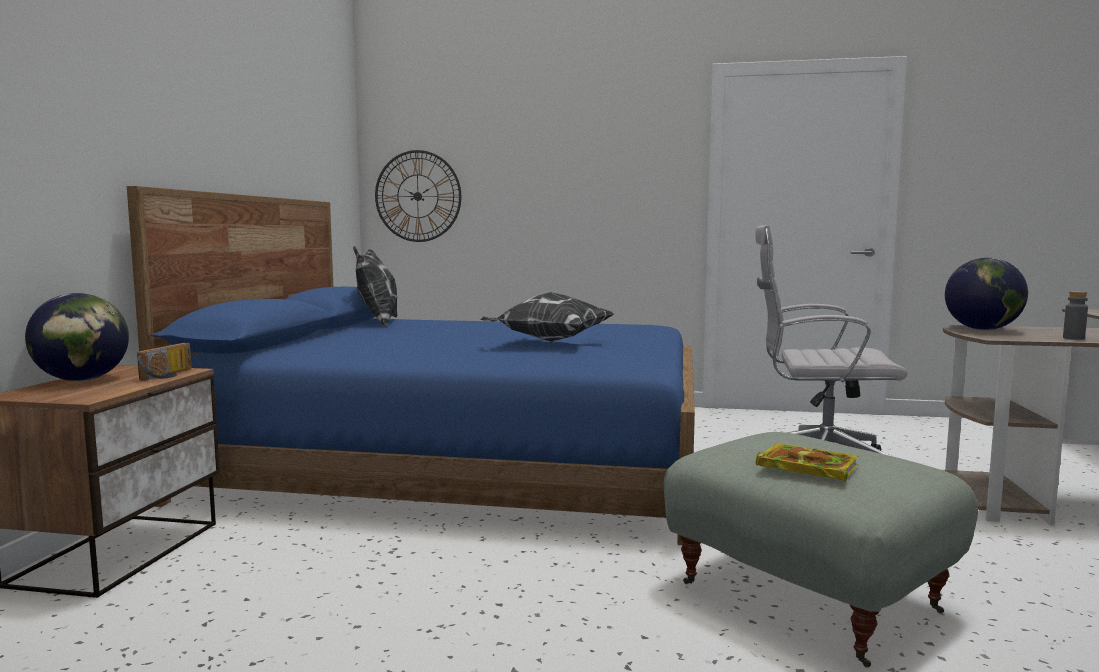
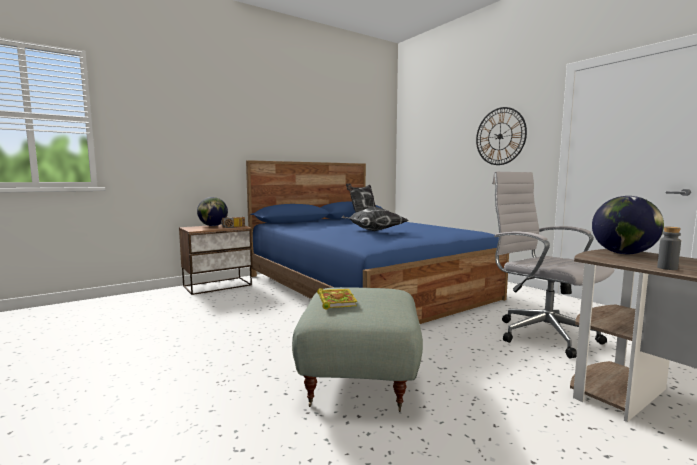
camera: 45 degrees right, 0 degrees up
(418, 196) = (416, 159): wall clock -> wall clock (500, 136)

